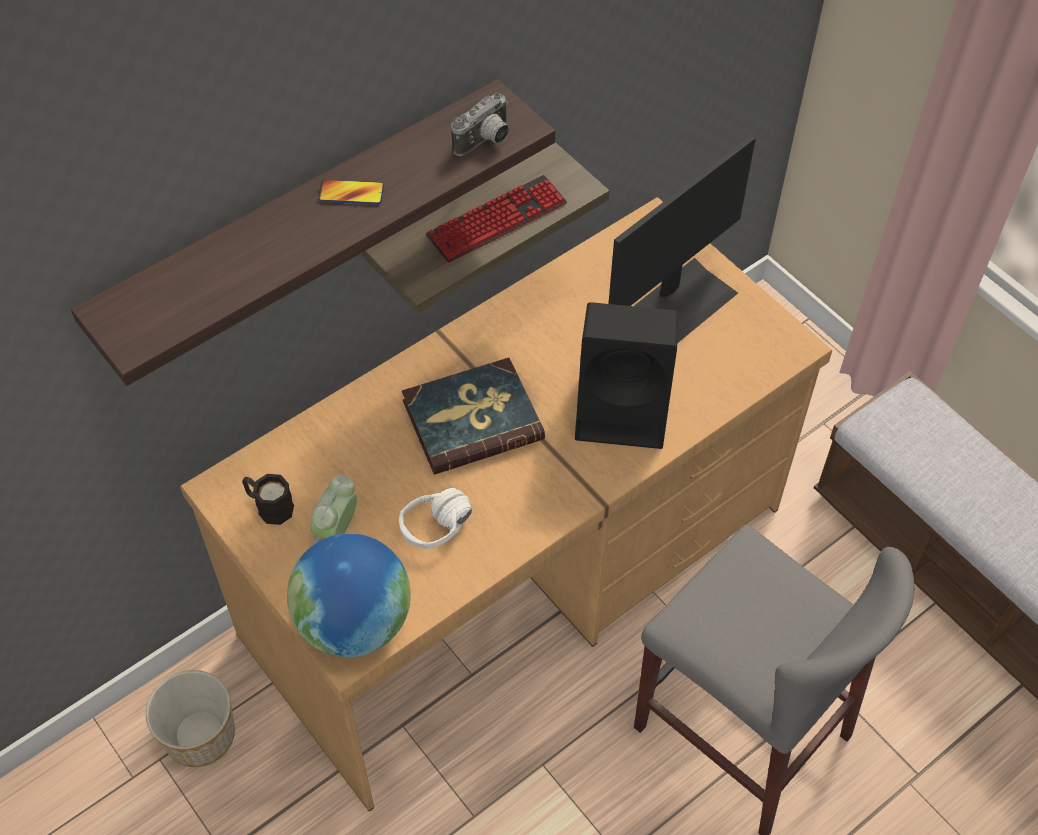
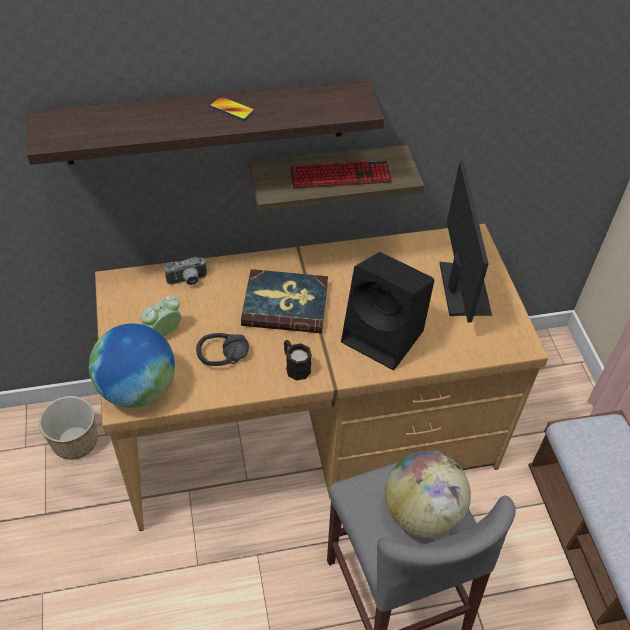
camera: 25 degrees right, 5 degrees down
(269, 506) = (135, 303): black mug -> black mug (295, 366)
(443, 534) = (224, 361): white headphones -> black headphones
(486, 141) = (335, 109): camera -> camera (188, 281)
(681, 300) = (462, 288): monitor -> monitor turned 75 degrees counterclockwise
(774, 612) = (422, 513): none -> globe

